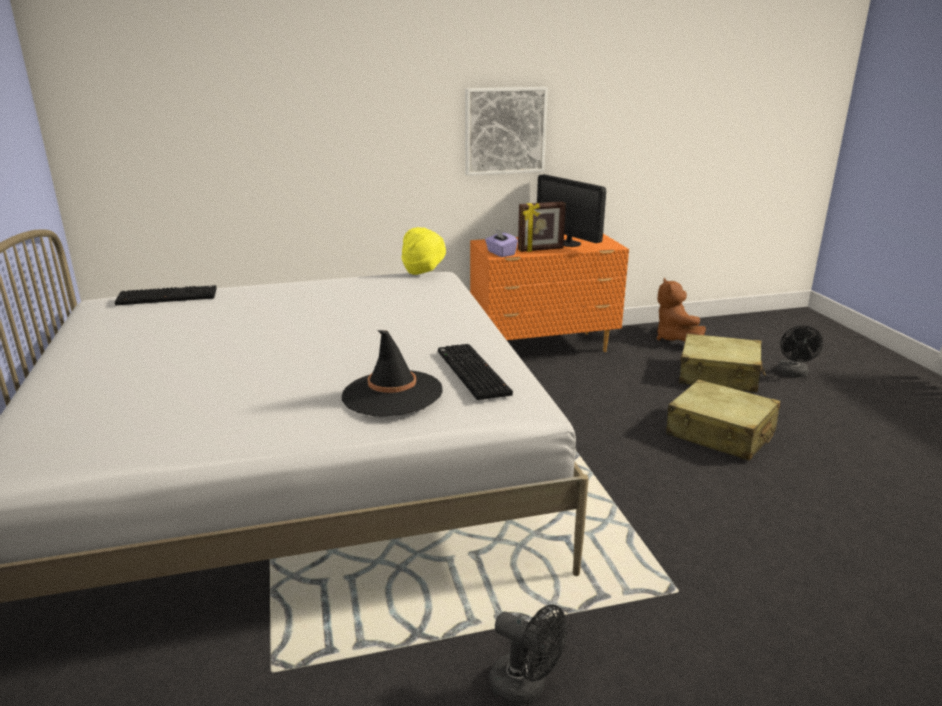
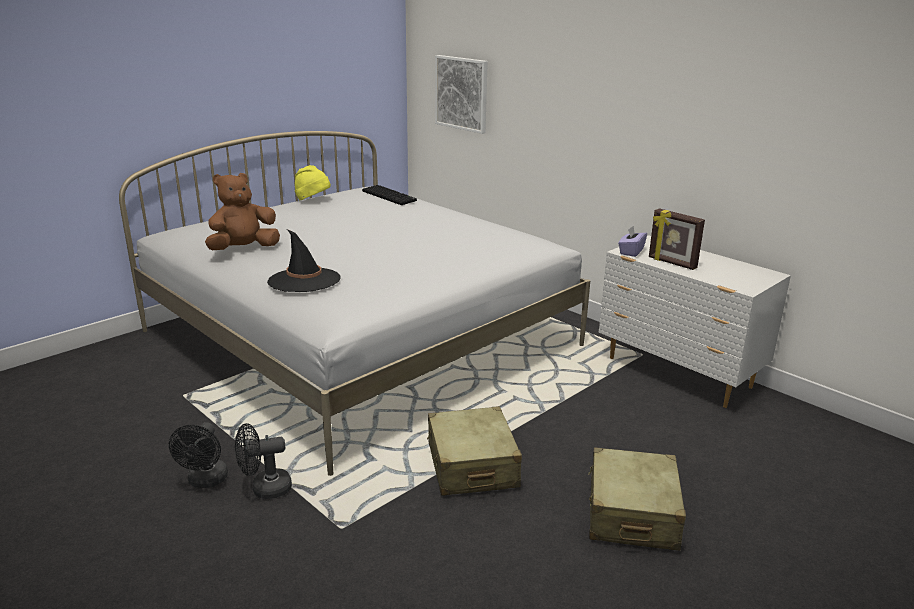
camera: 60 degrees right, 0 degrees up
(424, 270) = (543, 239): yellow hat -> yellow hat (313, 200)
(470, 372) = (358, 293): keyboard -> none
(505, 131) = (698, 133): picture -> picture (461, 93)
(544, 348) = (679, 374): orange dresser -> white dresser
(569, 243) = (716, 270): monitor -> none
(675, 338) = (832, 444): brown plush toy -> brown plush toy (243, 249)
(719, 376) = (775, 492): beige suitcase -> beige suitcase (471, 465)
(793, 374) = (872, 553): black fan -> black fan (265, 489)

